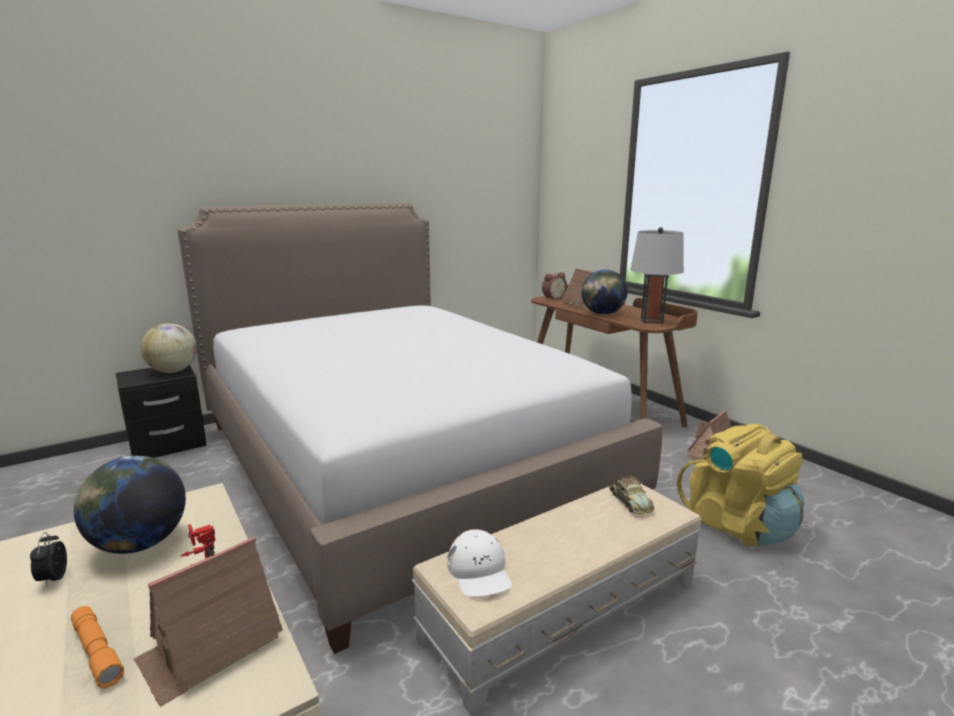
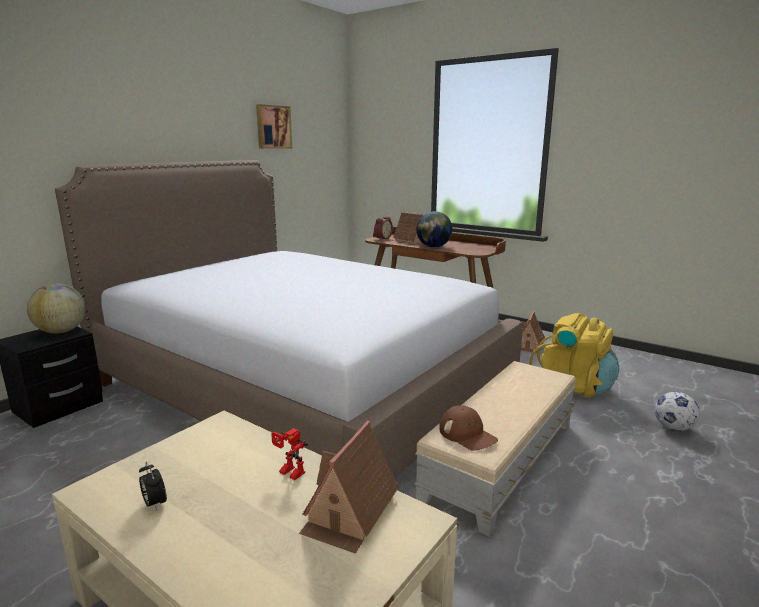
camera: 20 degrees left, 0 degrees up
(97, 652) = (261, 537): orange flashlight -> none
(139, 544) = (204, 464): globe -> none
(436, 166) = (273, 127): none -> picture
(479, 571) = (467, 434): white cap -> brown cap
(630, 502) = (527, 375): toy car -> none
(651, 321) = (474, 249): grey table lamp -> none
(861, 623) = (673, 428): none -> football

